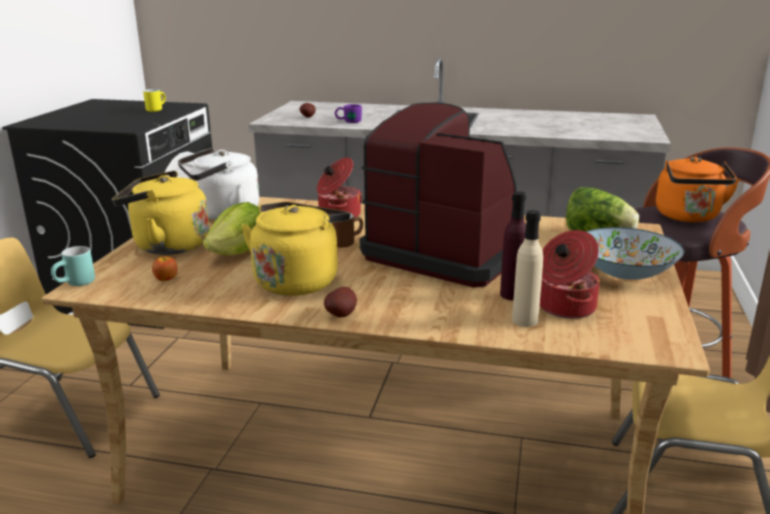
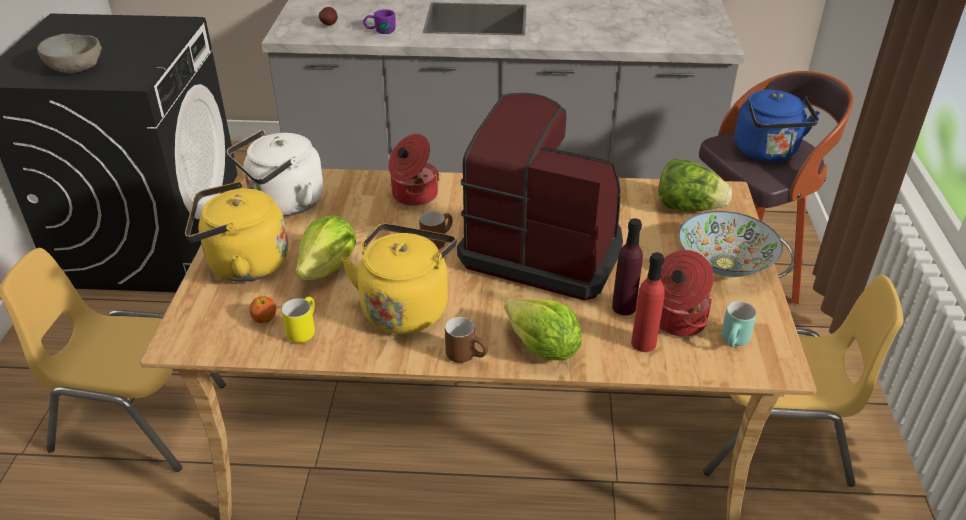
camera: 10 degrees left, 15 degrees up
(76, 284) = (170, 338): turquoise mug -> turquoise mug (735, 343)
(91, 121) = (76, 68): none -> grey bowl
(156, 109) = (146, 36): yellow mug -> yellow mug (302, 330)
(342, 315) = (467, 355): potato -> brown mug
(419, 316) = (542, 349): none -> lettuce
(525, 320) = (643, 343): beige bottle -> red bottle
(688, 217) = (767, 152): orange kettle -> blue kettle

